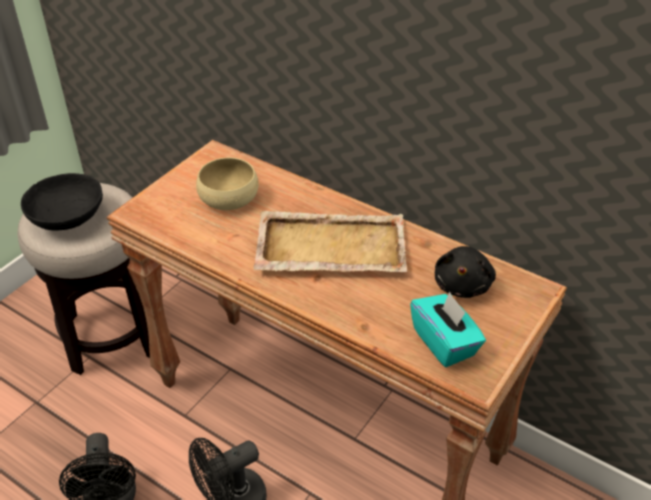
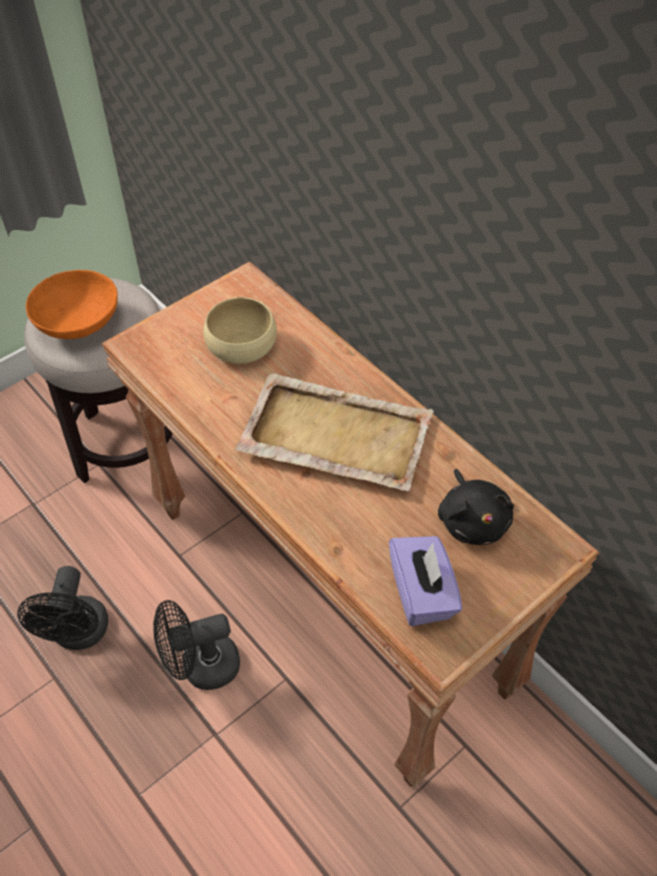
camera: 15 degrees right, 10 degrees up
(67, 218) = (77, 322): black bowl -> orange bowl
(444, 342) = (422, 593): turquoise tissue box -> purple tissue box
(463, 284) = (472, 520): black plush toy -> black plush toy turned 45 degrees counterclockwise

